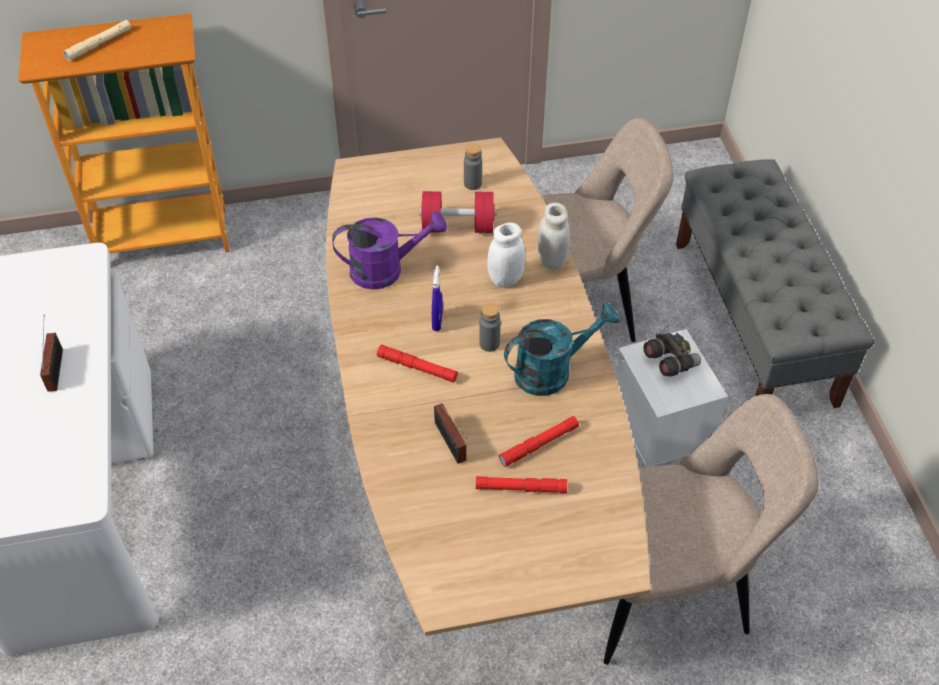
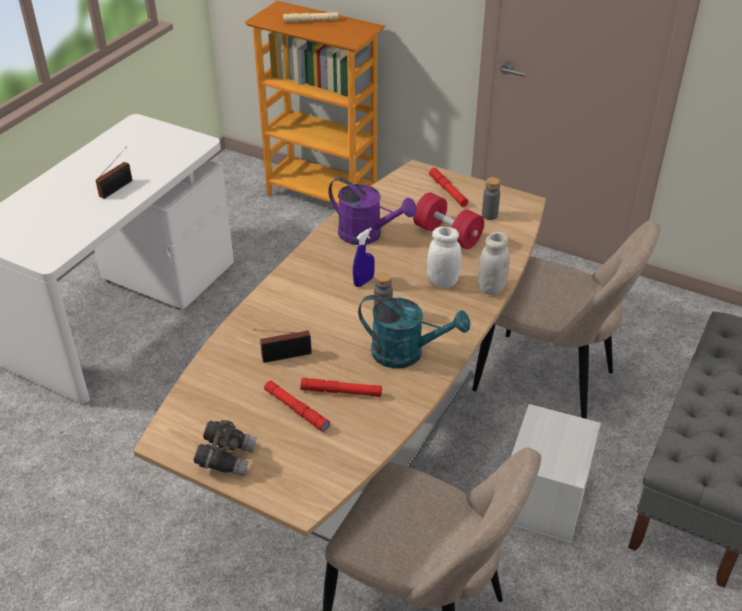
camera: 40 degrees right, 10 degrees down
(417, 367) = (317, 300): red flashlight -> red flashlight (448, 191)
(451, 444) = (283, 356): radio -> radio turned 60 degrees clockwise
(669, 362) = (560, 436): grey binoculars -> grey binoculars (226, 458)

